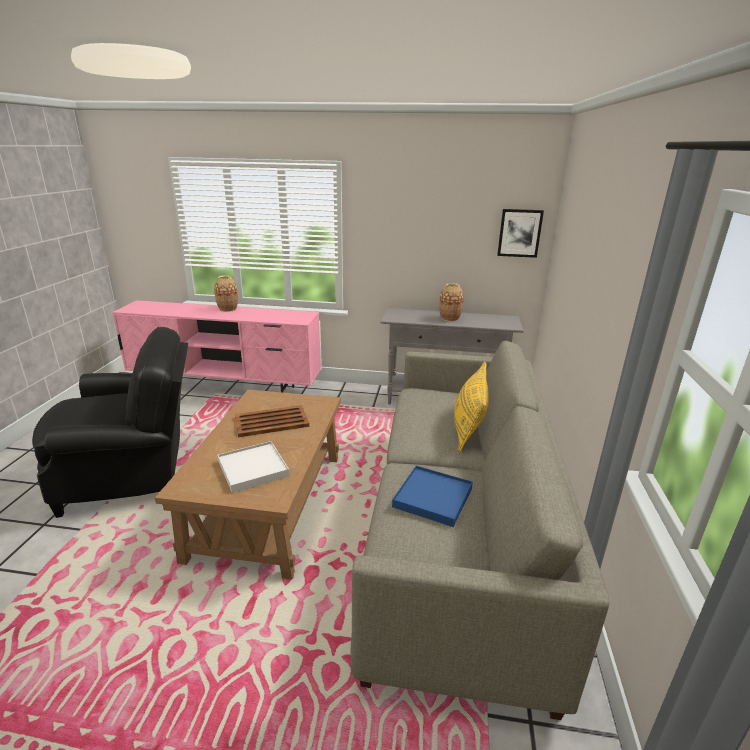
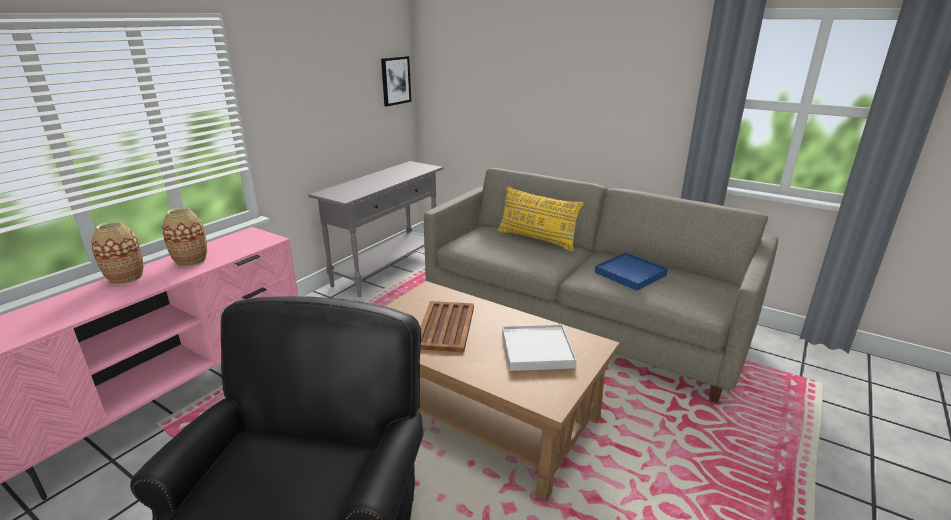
camera: 65 degrees left, 0 degrees up
(449, 318) = (382, 179): vase -> vase (191, 261)

